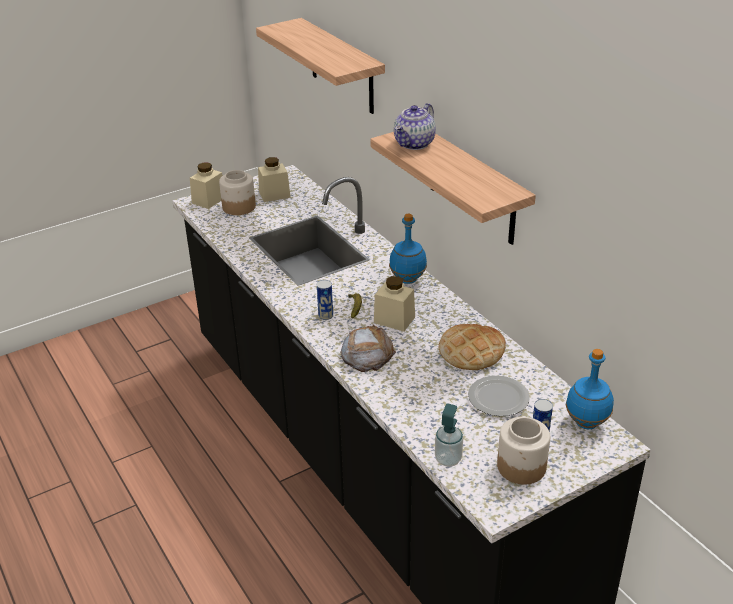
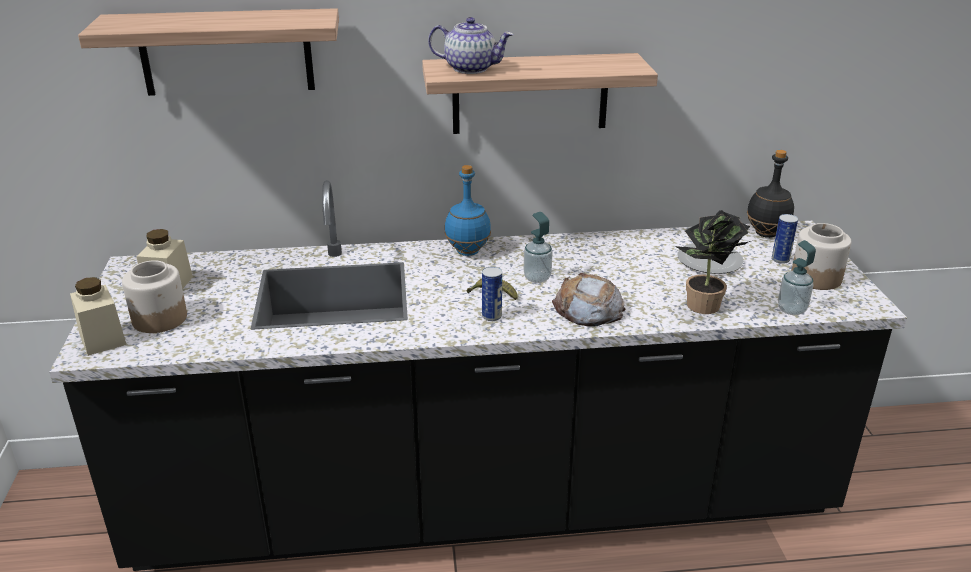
camera: 65 degrees left, 5 degrees down
(394, 320) = (537, 278): beige jar -> soap dispenser
(413, 410) = (705, 308): none -> potted plant
(414, 144) = (471, 68): teapot -> teapot turned 45 degrees counterclockwise
(471, 352) = (627, 253): bread -> none
(586, 422) = (765, 234): blue bottle -> black bottle

